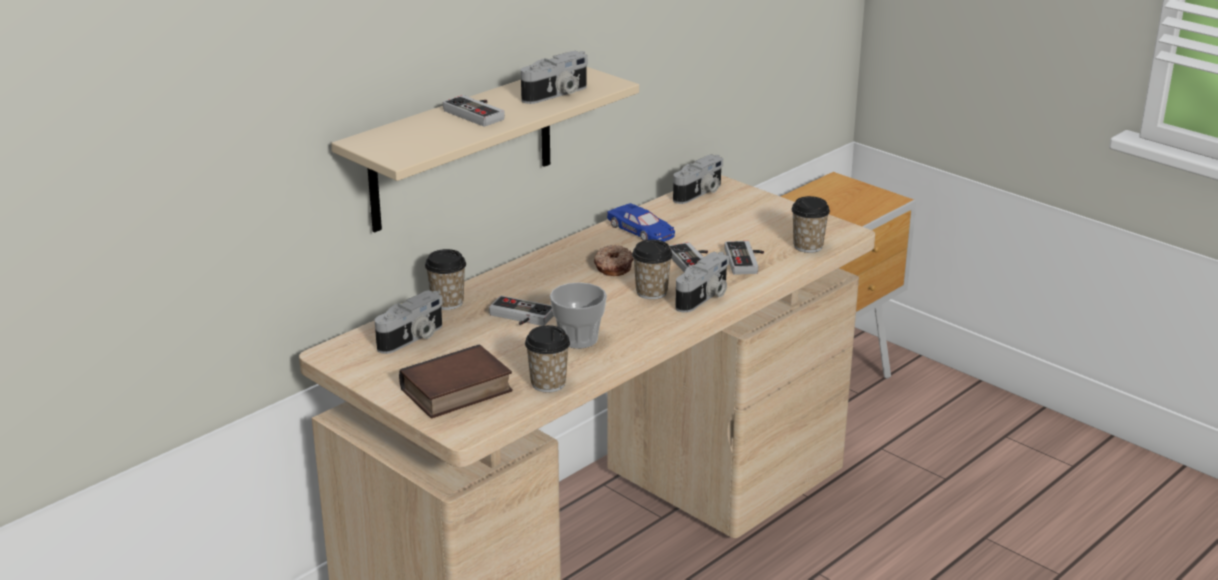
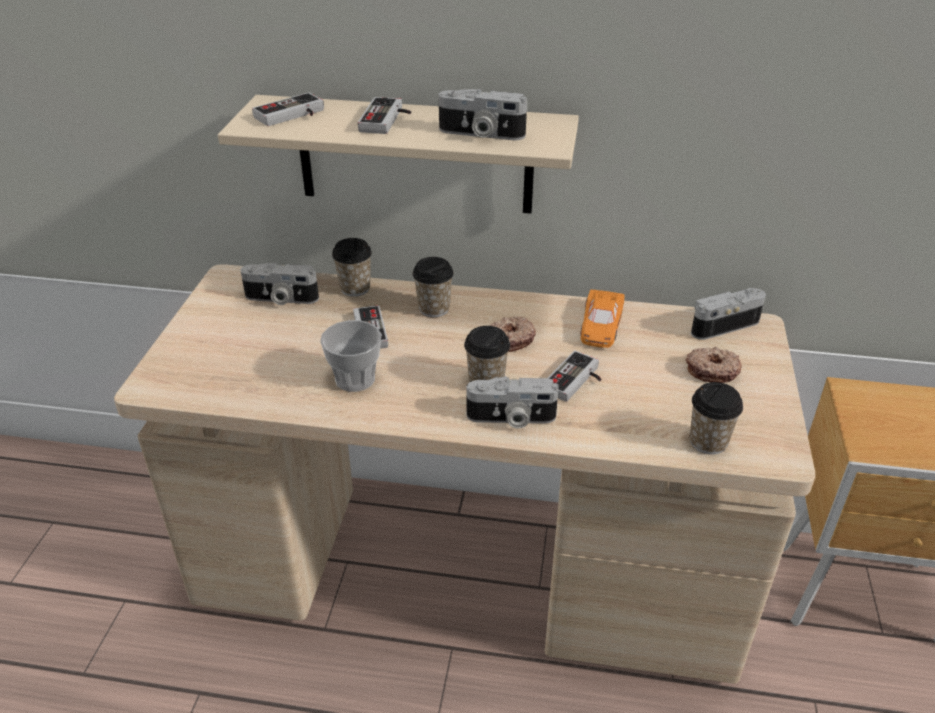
camera: 55 degrees right, 10 degrees up
(456, 392) = (209, 357): book -> none
(548, 383) = (260, 397): cup -> cup (434, 309)
(642, 231) = (600, 325): blue toy car -> orange toy car
(699, 193) = (722, 324): camera -> camera turned 150 degrees clockwise
(742, 217) = (712, 370): none -> donut
(746, 261) = (621, 413): game controller -> game controller (292, 116)

